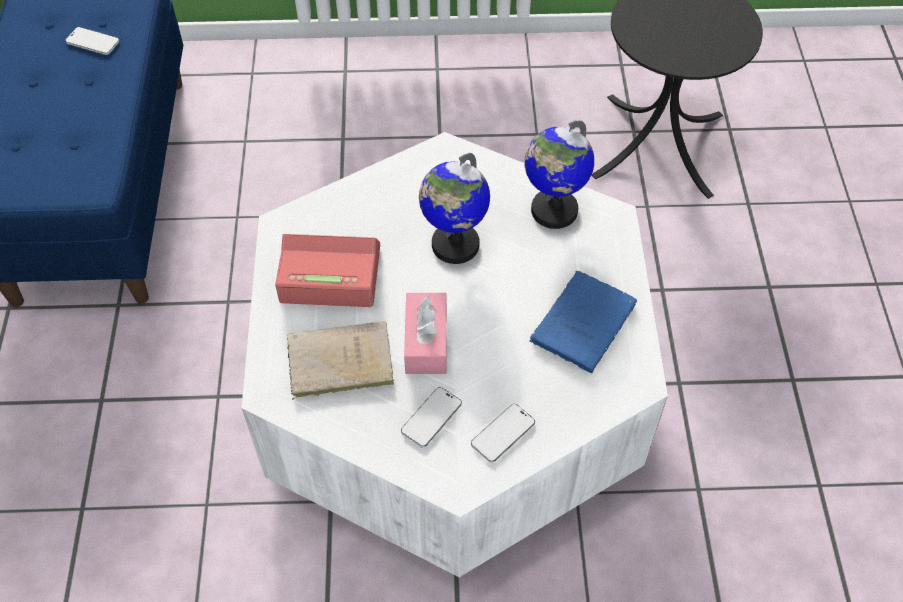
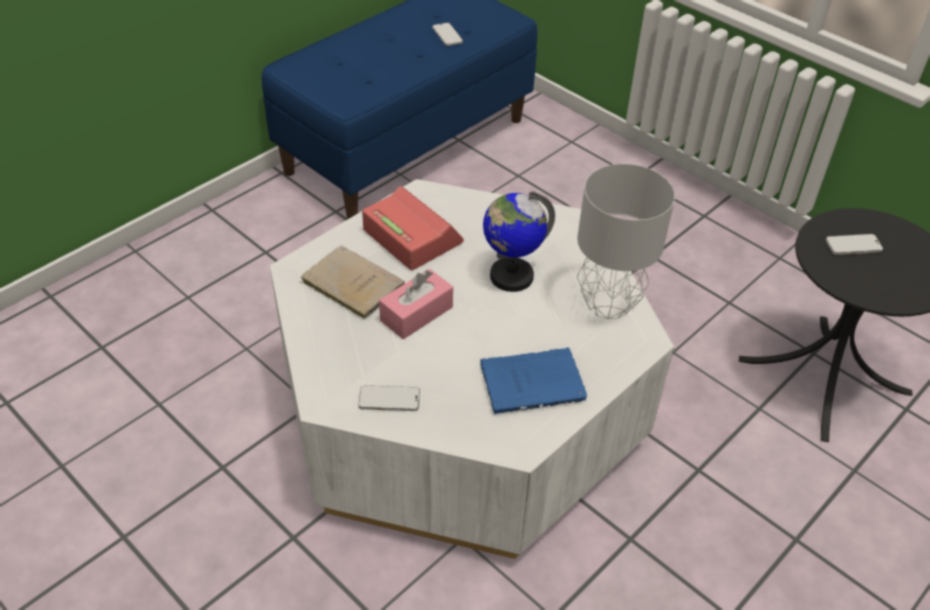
camera: 45 degrees right, 10 degrees down
(431, 418) = (360, 355): phone -> phone (853, 246)
(553, 210) = (607, 305): globe -> grey table lamp

